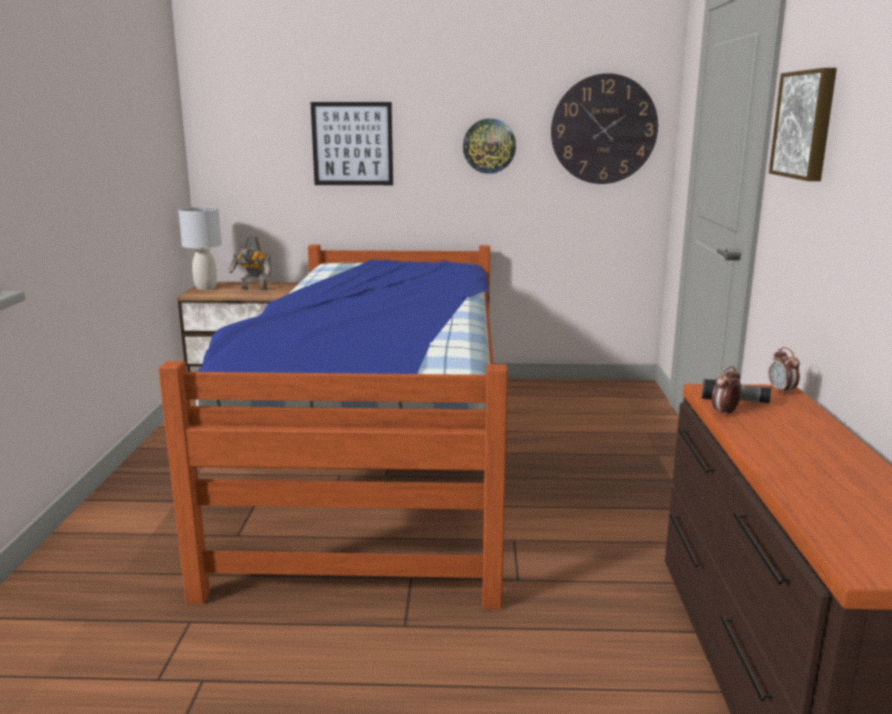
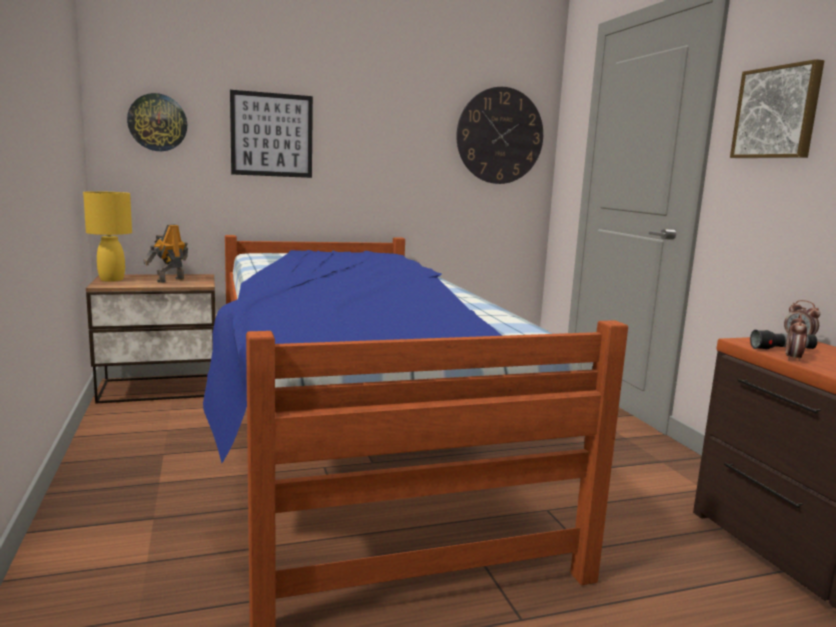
camera: 20 degrees left, 5 degrees down
(205, 288) = (111, 279): grey table lamp -> yellow table lamp
(253, 289) = (169, 280): toy robot -> toy robot turned 120 degrees clockwise
(489, 146) = (402, 145): wall clock -> wall clock (157, 122)

